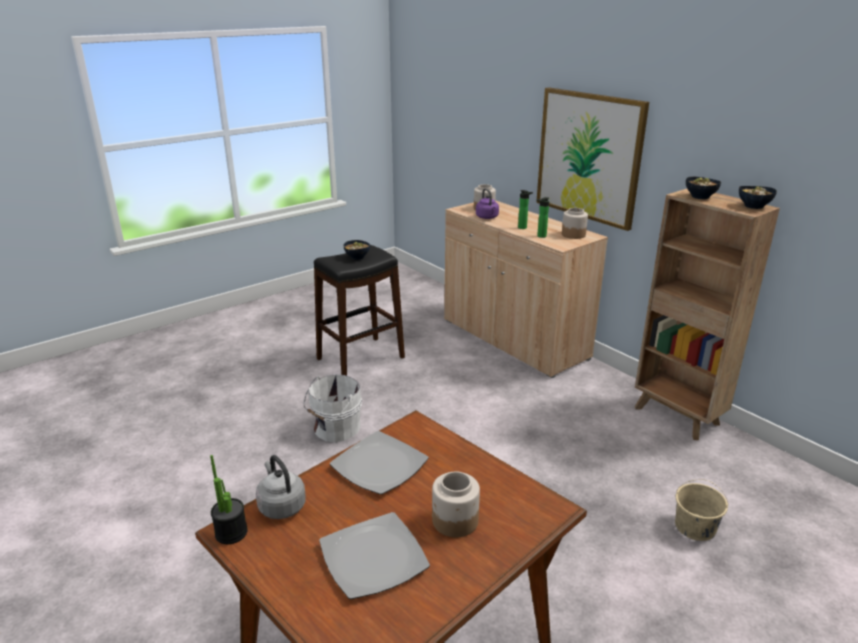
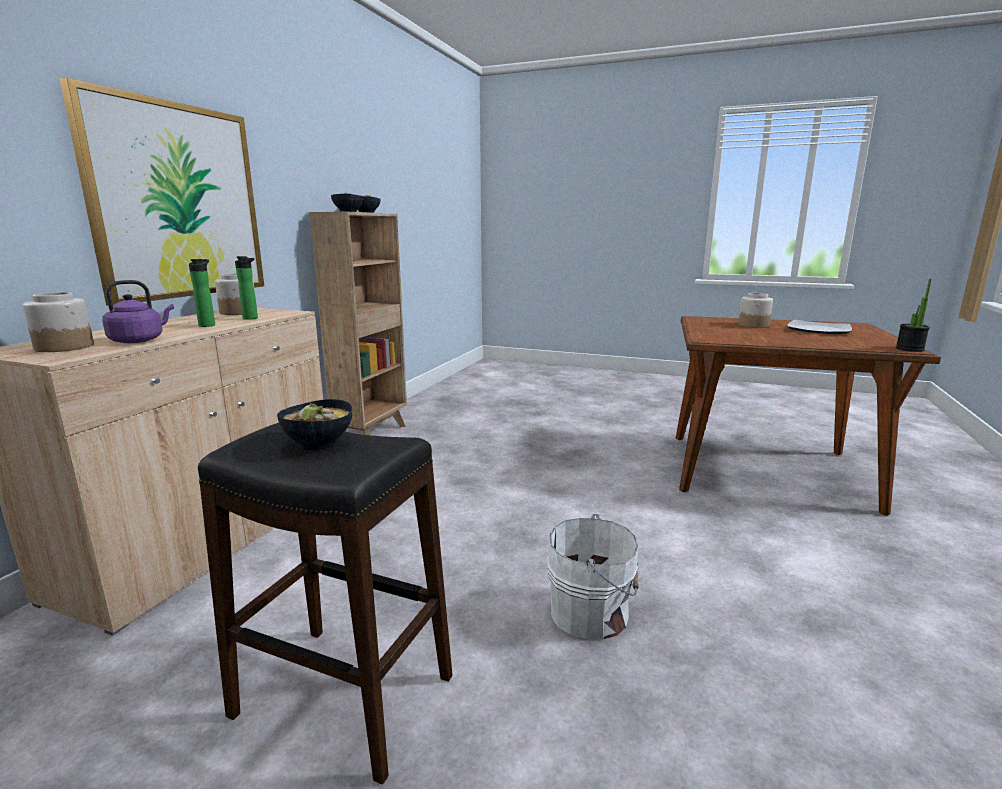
camera: 120 degrees left, 10 degrees down
(281, 505) = (860, 346): grey kettle -> none
(380, 465) = (764, 338): plate -> none
(695, 527) = (513, 419): beige bucket -> none

